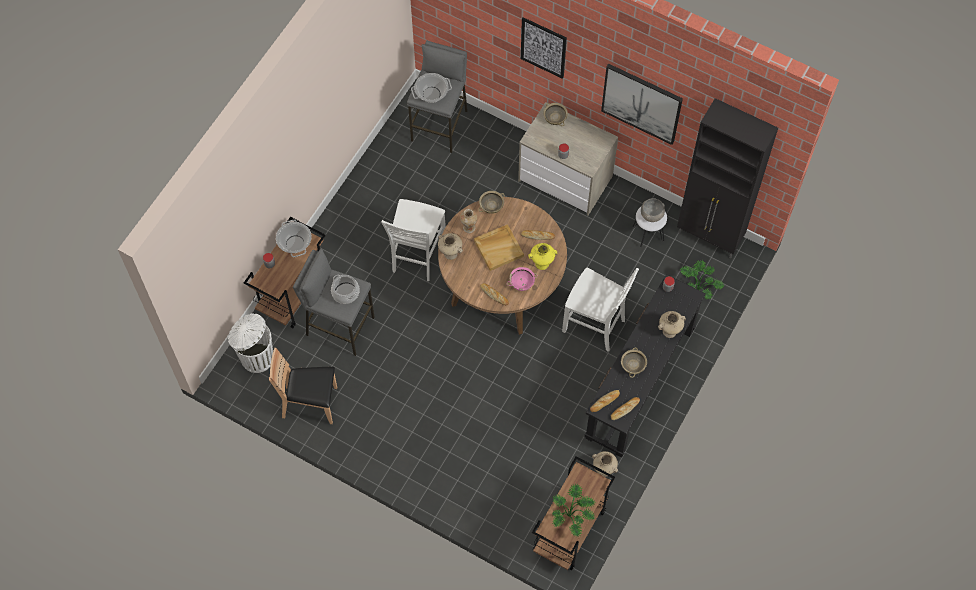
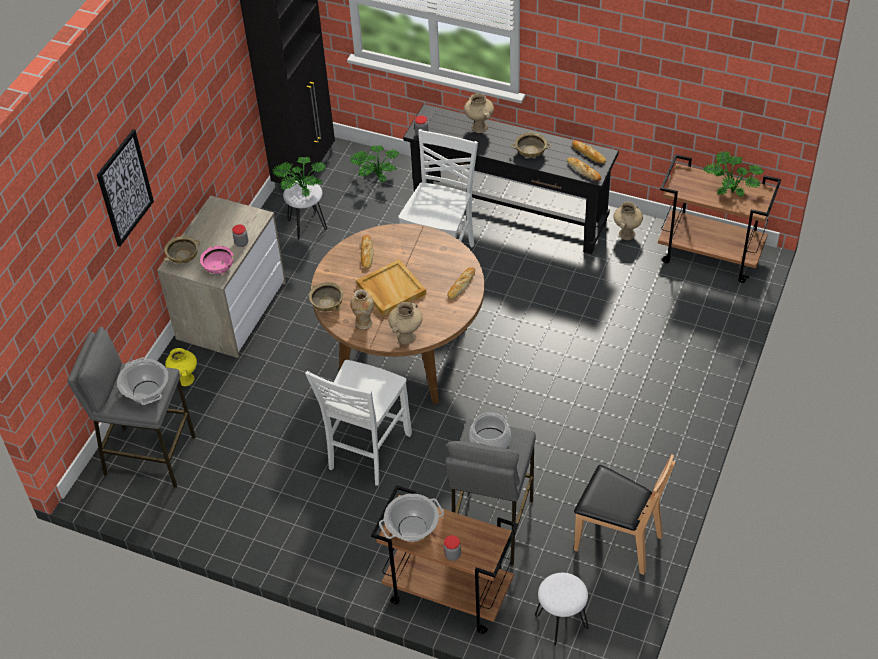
camera: 95 degrees left, 15 degrees down
(256, 357) = (561, 623): white trash can -> white stool
(310, 403) = (617, 541): brown chair -> brown chair turned 60 degrees counterclockwise
(417, 256) = (367, 452): white chair -> white chair turned 105 degrees clockwise
(521, 283) = (439, 261): pink bowl -> pink bowl (219, 267)
(542, 263) = (406, 245): yellow vase -> yellow vase (185, 379)
(641, 103) = (203, 107): picture -> none
(652, 214) = (301, 190): grey bowl -> potted plant

